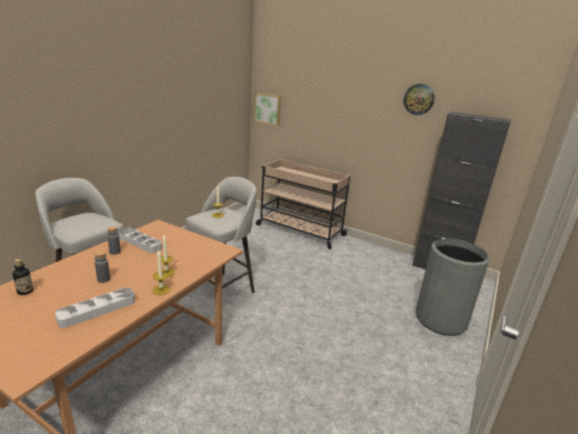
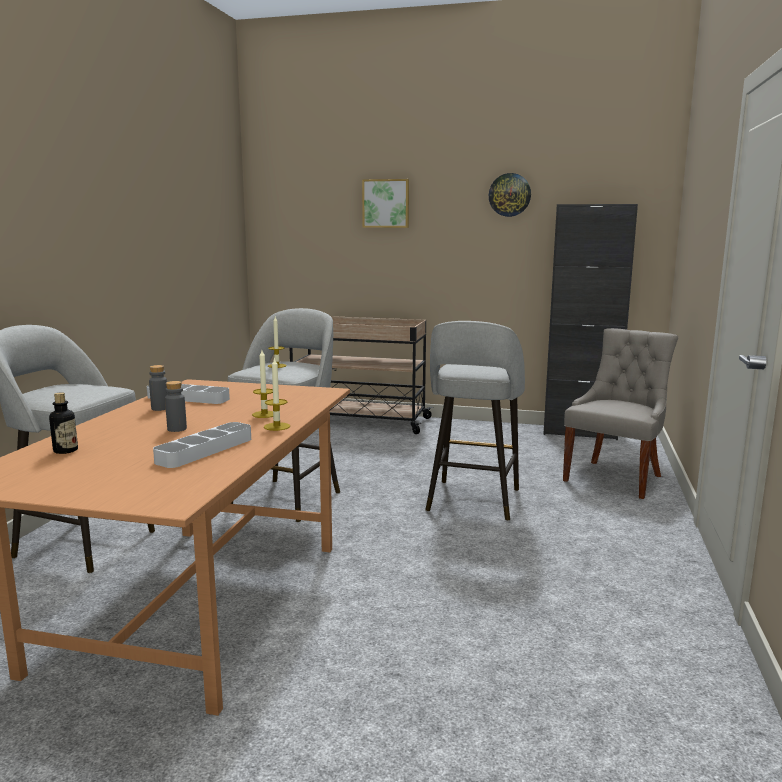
camera: 15 degrees left, 10 degrees down
(268, 109) = (277, 240): picture -> picture (386, 203)
(331, 320) = (472, 501): none -> grey stool
(441, 320) = (615, 478): grey trash can -> grey chair

